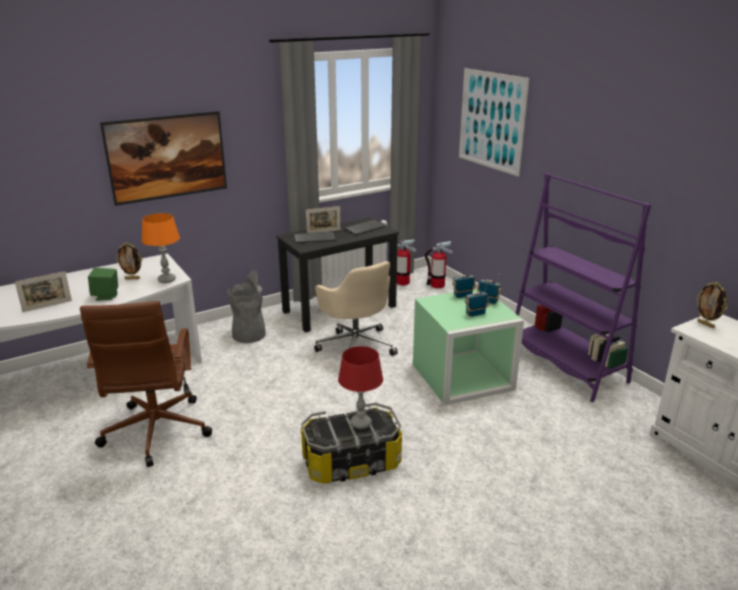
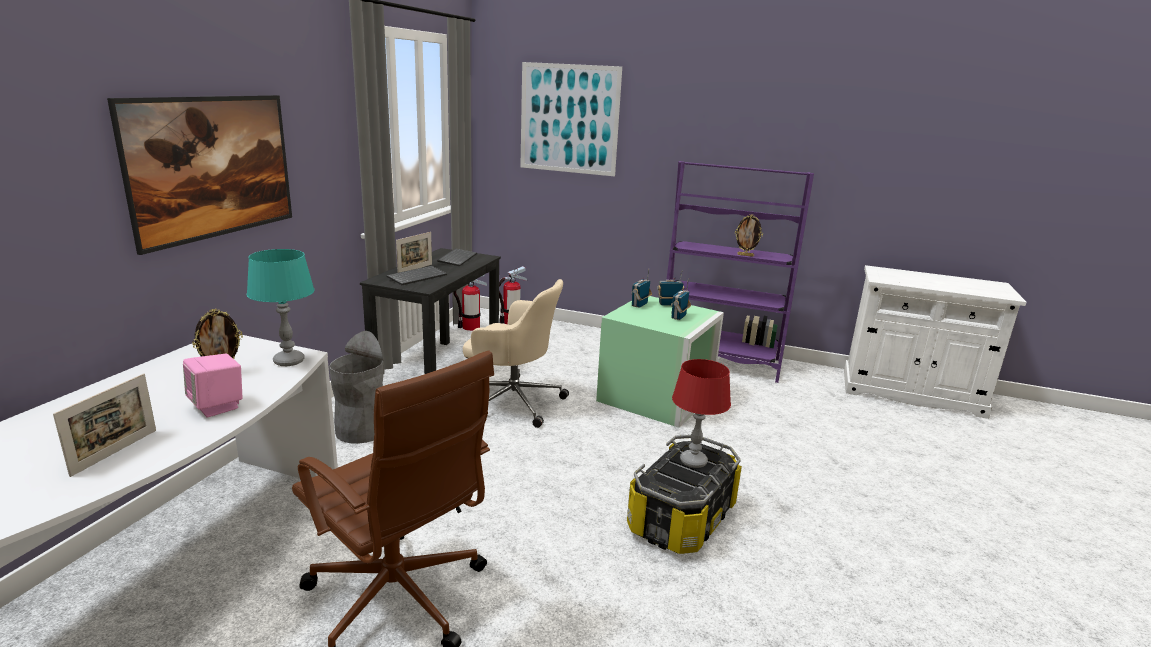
camera: 40 degrees left, 5 degrees down
(106, 296) = (218, 406): green speaker -> pink speaker
(166, 280) = (288, 361): orange table lamp -> turquoise table lamp
(706, 324) = (881, 274): picture frame -> picture frame (745, 255)

